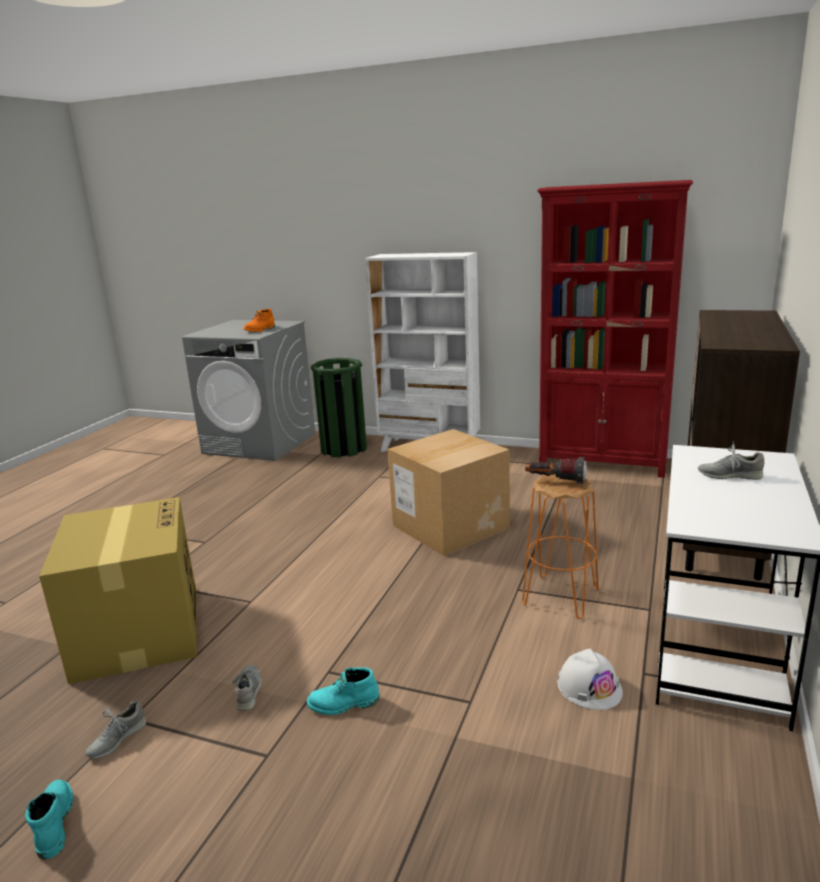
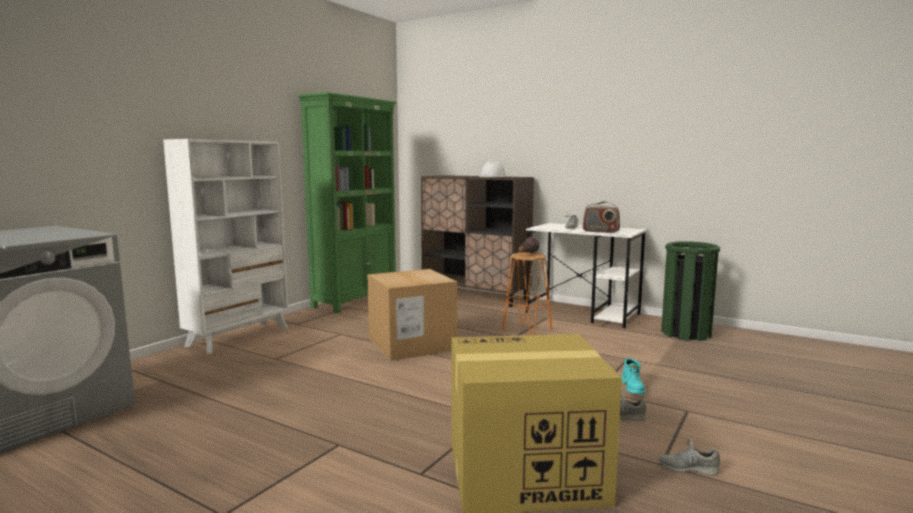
camera: 80 degrees left, 10 degrees down
(53, 823) = (786, 486): turquoise boot -> none
(117, 739) = (688, 468): grey shoe -> grey shoe turned 150 degrees clockwise
(260, 330) = (54, 233): orange boot -> none
(343, 449) = (167, 368): green trash can -> green trash can (686, 333)
(589, 687) = (613, 336): white hard hat -> white hard hat (493, 177)
(603, 463) = (356, 300): red bookcase -> green bookcase
(697, 502) = (600, 231): none -> radio

